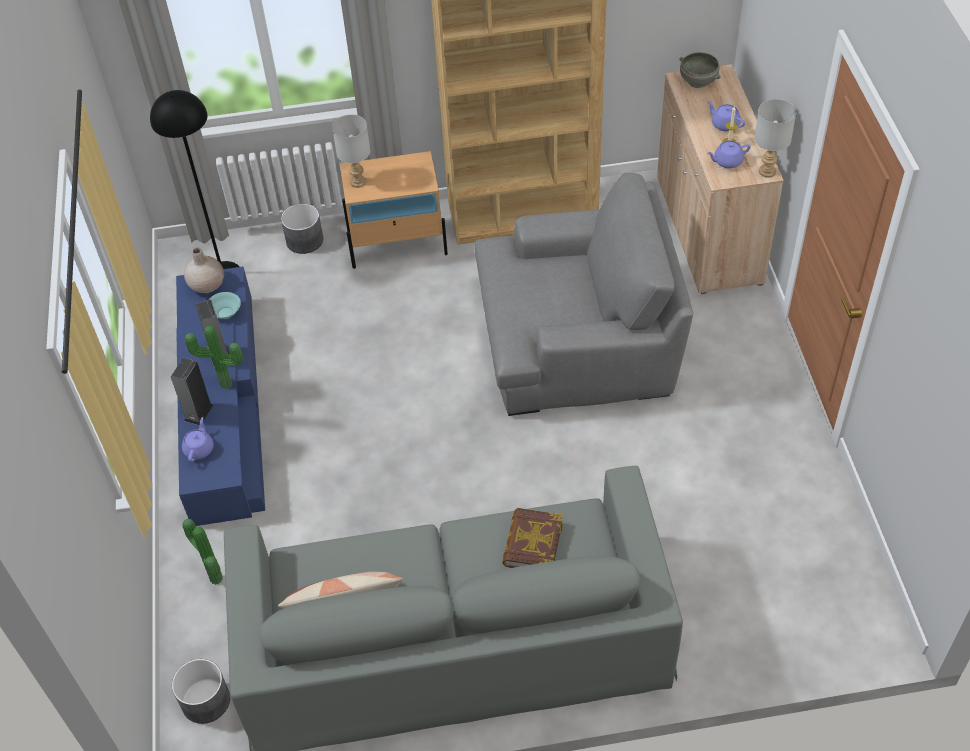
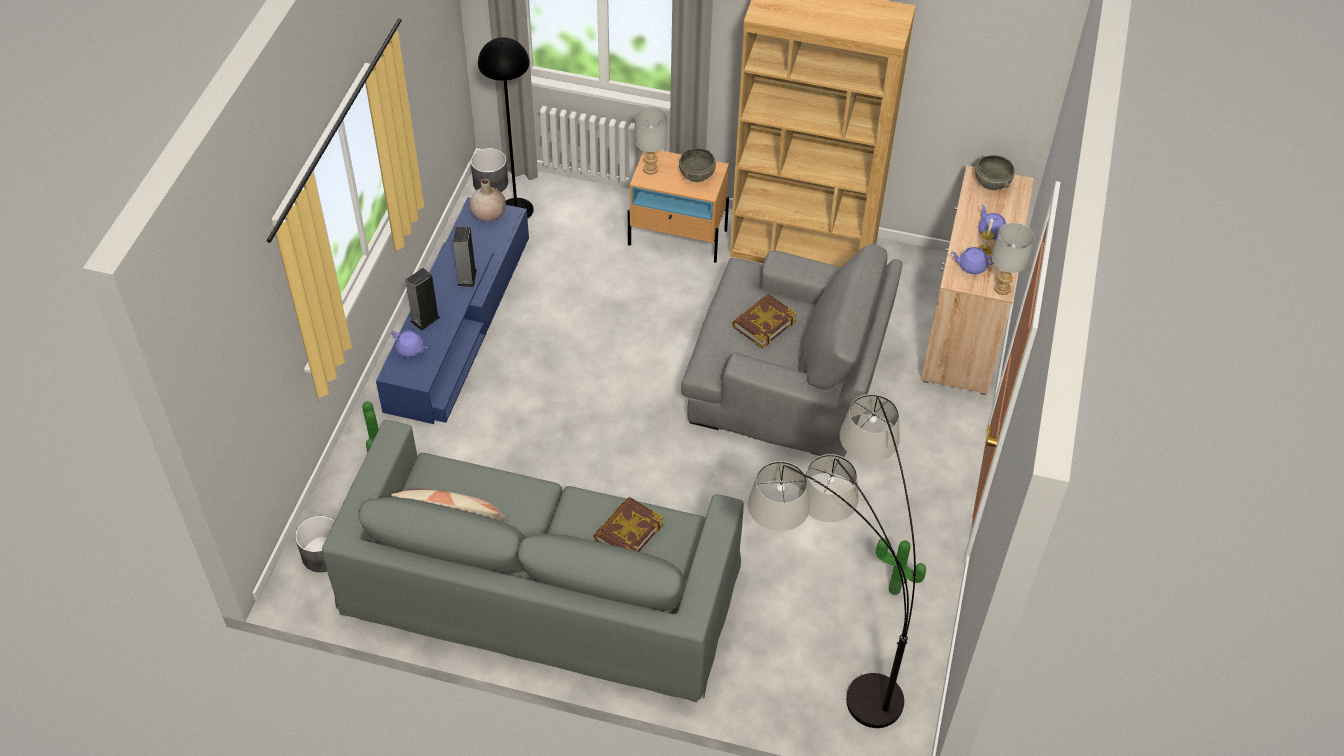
camera: 20 degrees right, 0 degrees up
(199, 449) = (410, 349): purple teapot -> purple teapot turned 90 degrees clockwise
(225, 386) = (458, 305): potted plant -> potted plant (893, 592)
(226, 313) = (491, 244): turquoise bowl -> none
(305, 240) = (600, 205): grey planter -> grey planter (491, 182)
(407, 172) = (697, 175): none -> grey bowl
(547, 289) = (763, 323): none -> book
(763, 588) = (824, 655): none -> floor lamp

